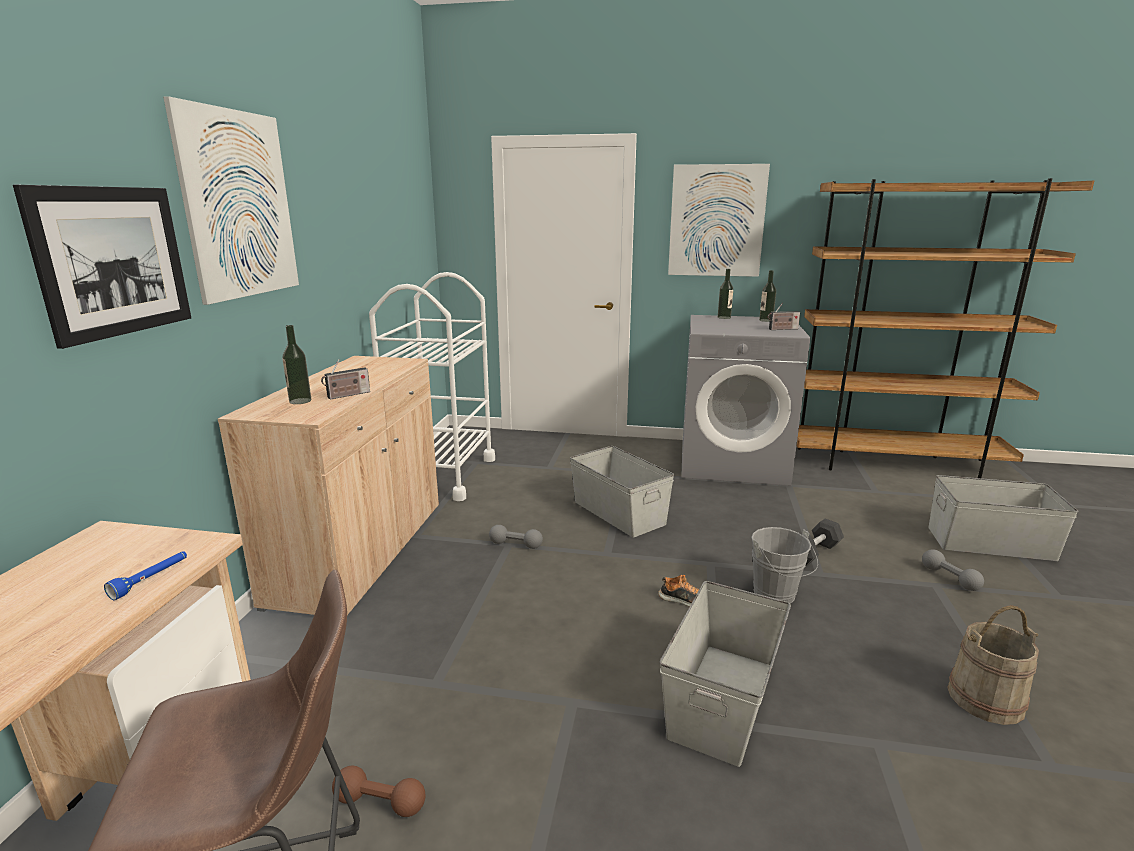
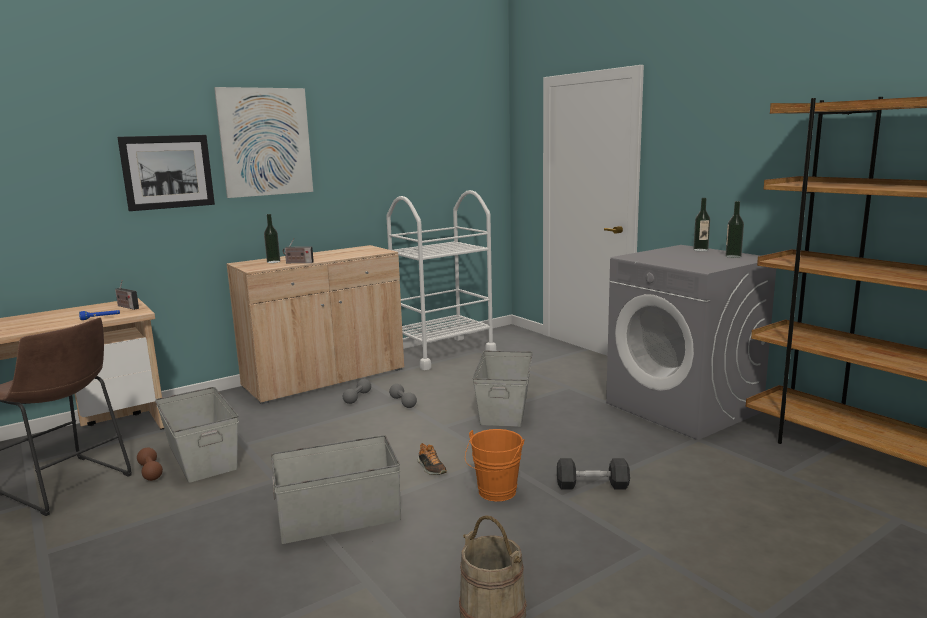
camera: 45 degrees right, 5 degrees down
(716, 221) = (708, 148): picture -> none
(777, 596) = (495, 493): grey bucket -> orange bucket
(782, 329) = (711, 264): radio -> radio (127, 307)
(949, 578) = (676, 553): grey dumbbell -> grey dumbbell (357, 398)
(991, 543) = (807, 557): grey storage box -> grey storage box (201, 457)

